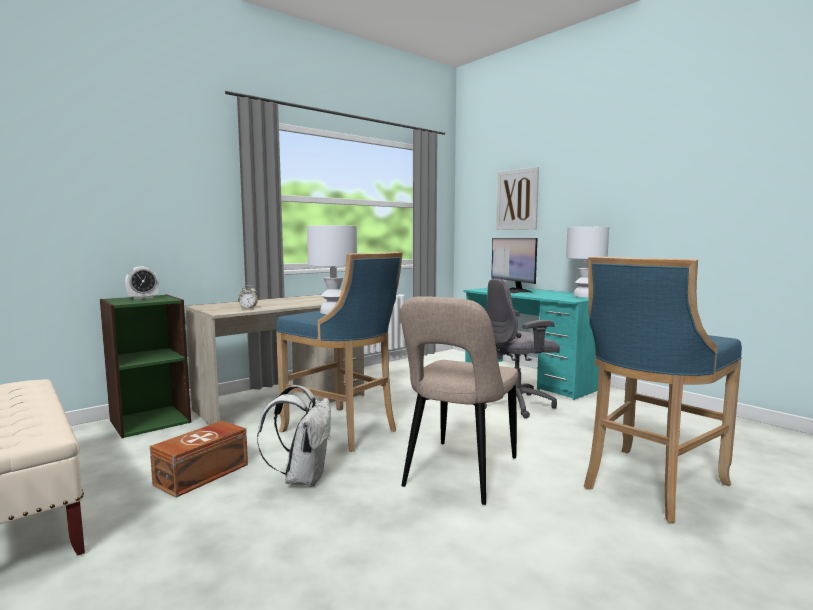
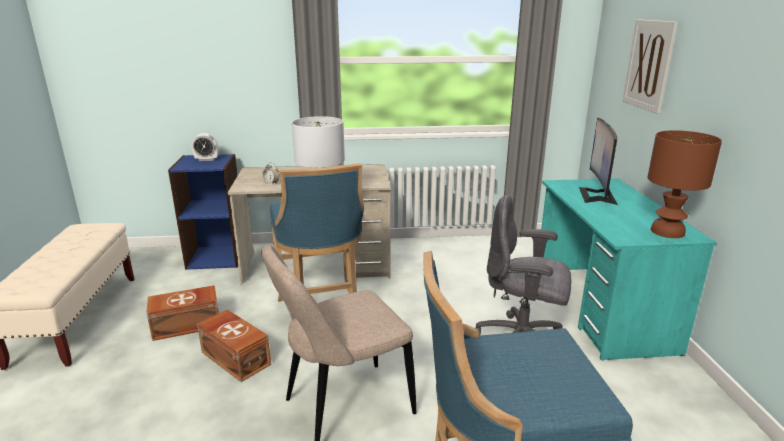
camera: 35 degrees right, 15 degrees up
(150, 421) = (217, 257): green bookcase -> blue bookcase
(303, 478) = (236, 357): white backpack -> brown storage box
(584, 296) = (667, 232): white table lamp -> brown table lamp

